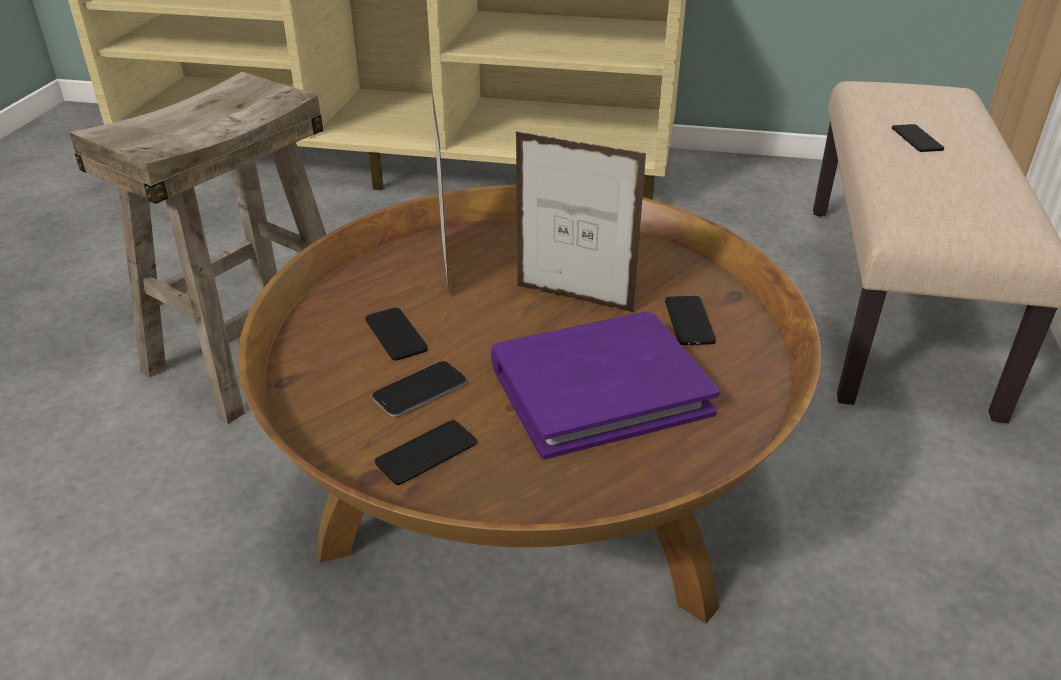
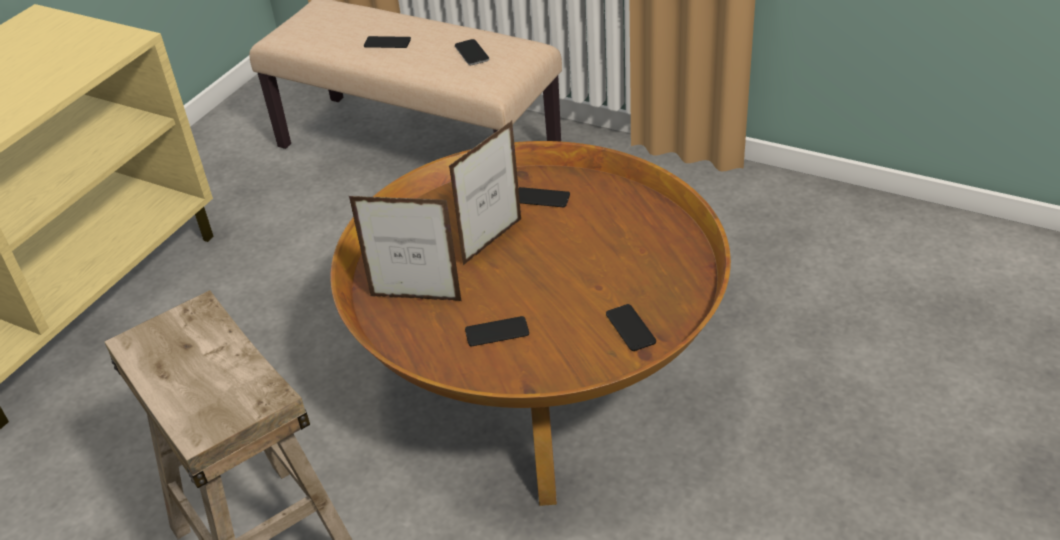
camera: 70 degrees left, 5 degrees up
(420, 390) = (567, 325): phone -> phone (472, 53)
(599, 389) = (595, 248): purple book -> none

